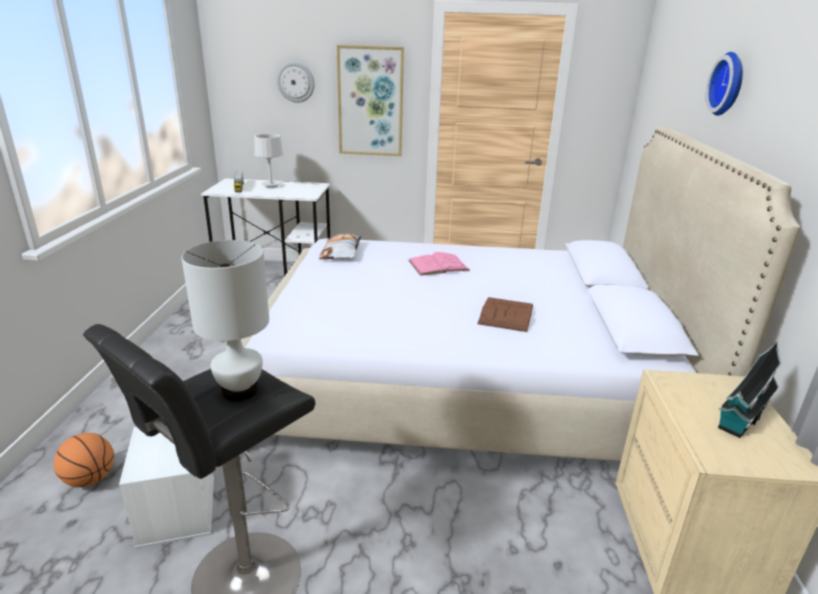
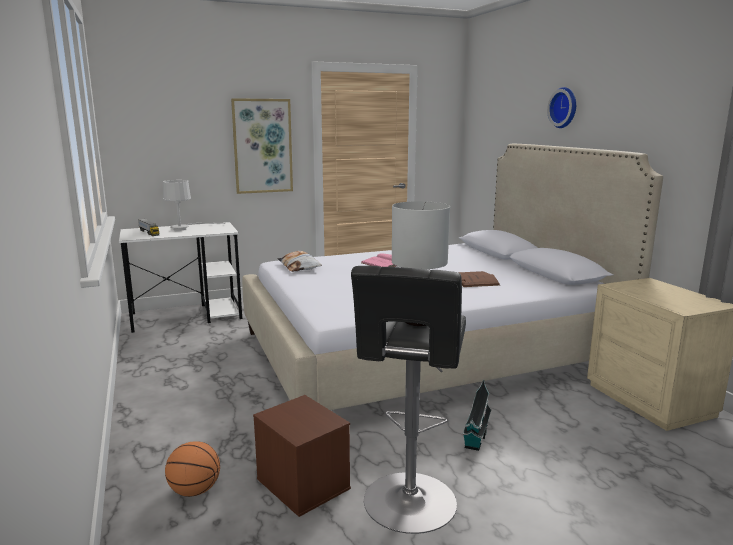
camera: 25 degrees left, 10 degrees down
(176, 508) = (301, 483): white storage box -> brown storage box
(296, 82) = (192, 132): wall clock -> none
(741, 417) = (671, 293): toy house -> toy house (476, 436)

